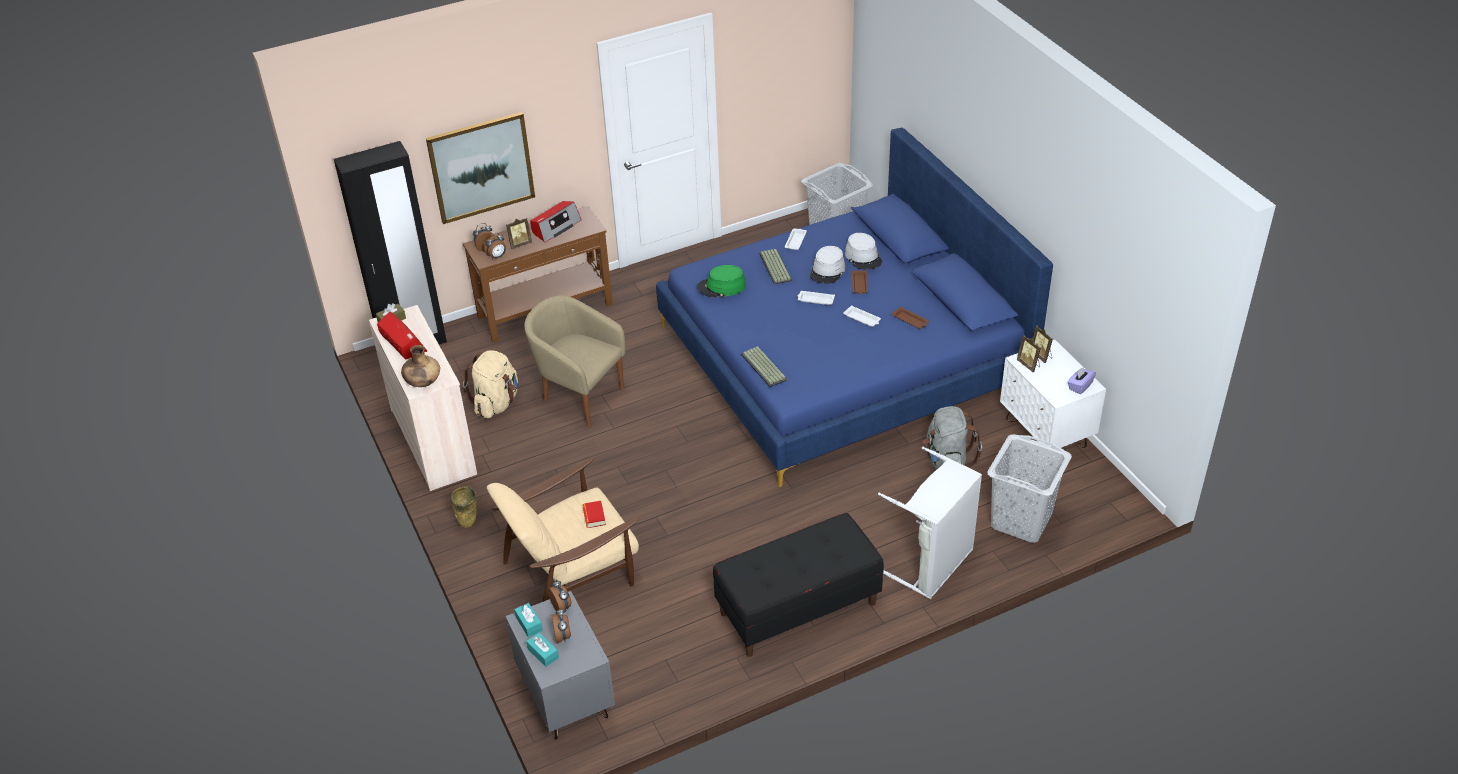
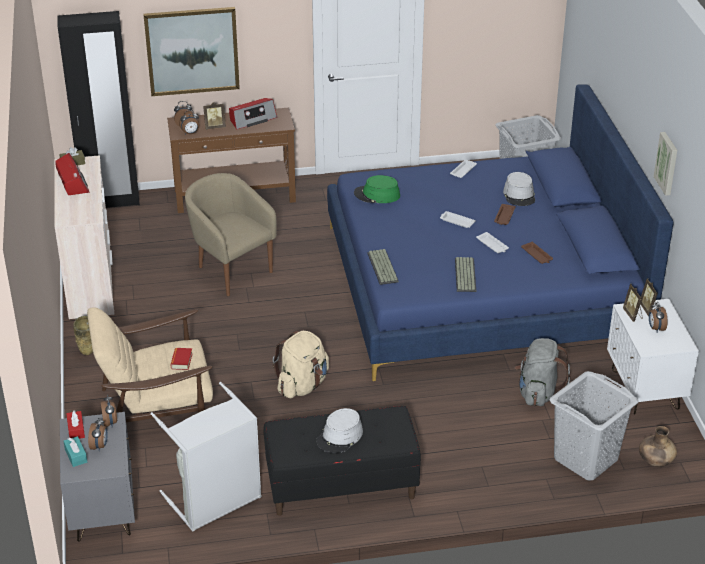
camera: 15 degrees right, 5 degrees down
(423, 382) = (73, 216): brown vase -> brown vase (655, 461)
(496, 403) = (158, 261): beige backpack -> beige backpack (302, 385)
(529, 624) = (76, 429): turquoise tissue box -> red tissue box
(774, 267) = (432, 187): keyboard -> keyboard (464, 274)
(827, 271) = (480, 200): grey hat -> grey hat (340, 437)
(932, 564) = (483, 477): grey laundry basket -> grey laundry basket (215, 501)
(1035, 205) = (667, 163): none -> picture
(1056, 374) = (655, 328): none -> alarm clock
(1080, 386) = (673, 343): purple tissue box -> none

